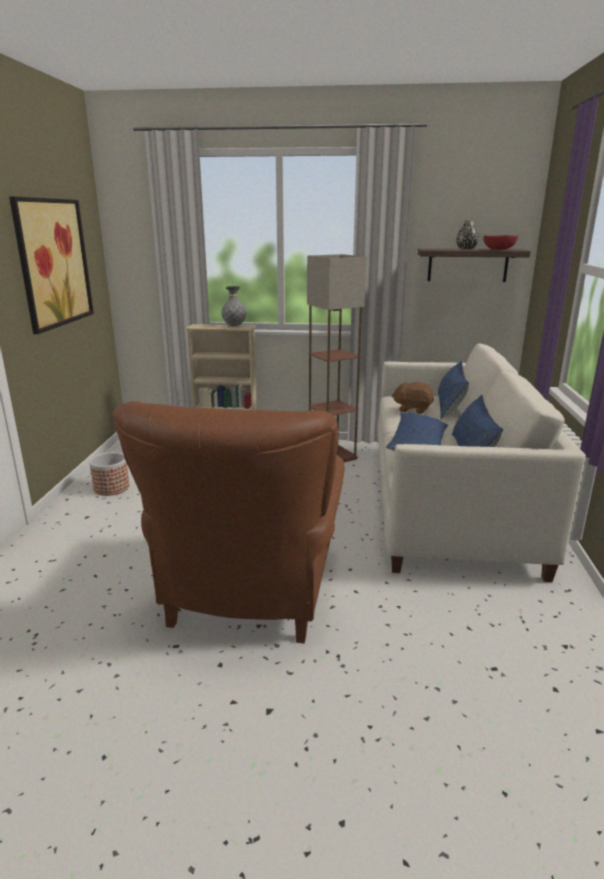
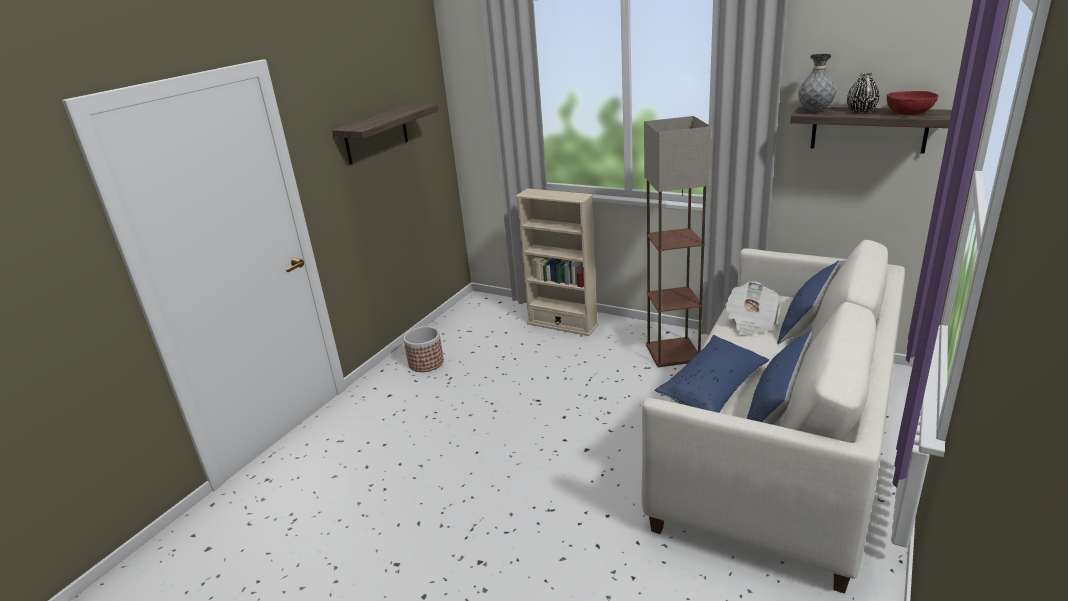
camera: 25 degrees right, 5 degrees up
(53, 263) = (376, 134): picture -> shelf
(234, 326) = (568, 195): grey vase -> grey vase (814, 111)
(250, 594) = (490, 522): brown armchair -> none
(412, 409) = (751, 322): brown plush toy -> newspaper

